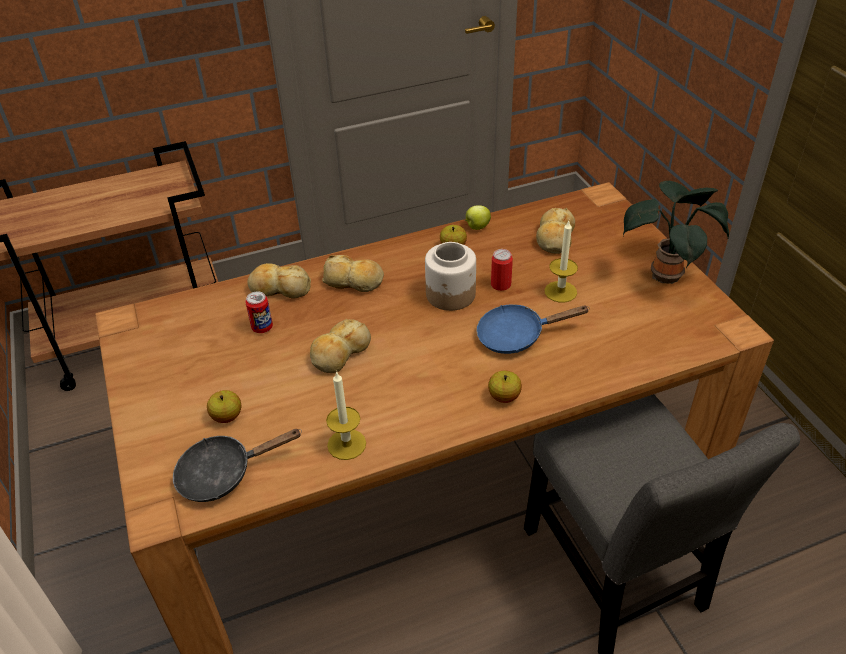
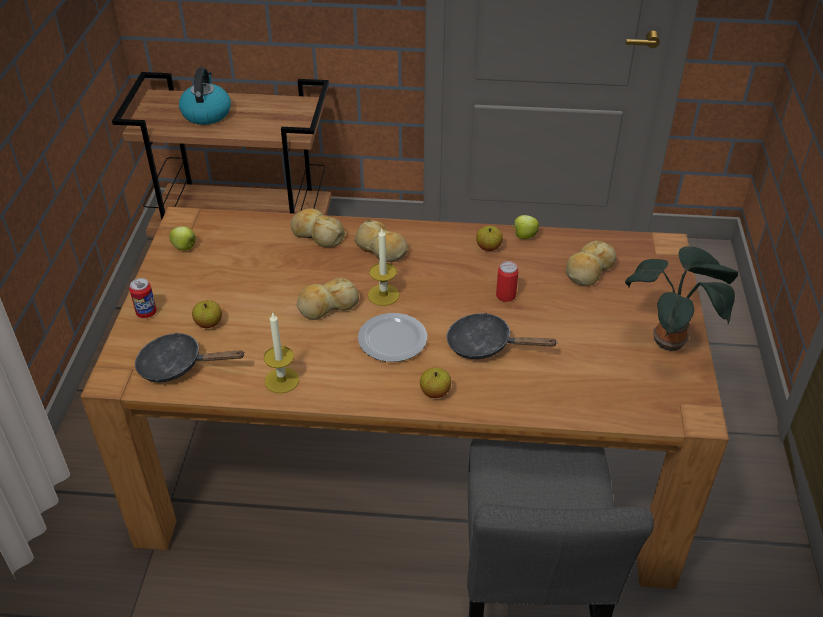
camera: 25 degrees right, 0 degrees up
(68, 209) = (206, 113): none -> kettle
(145, 348) = (185, 247): none -> apple
(262, 328) = (282, 262): can -> can (146, 313)
(428, 362) = (393, 339): none -> plate
(451, 295) = (455, 289): jar -> none
(516, 335) = (485, 345): blue frying pan -> black frying pan
(560, 291) = (555, 321): candle -> candle (383, 295)

